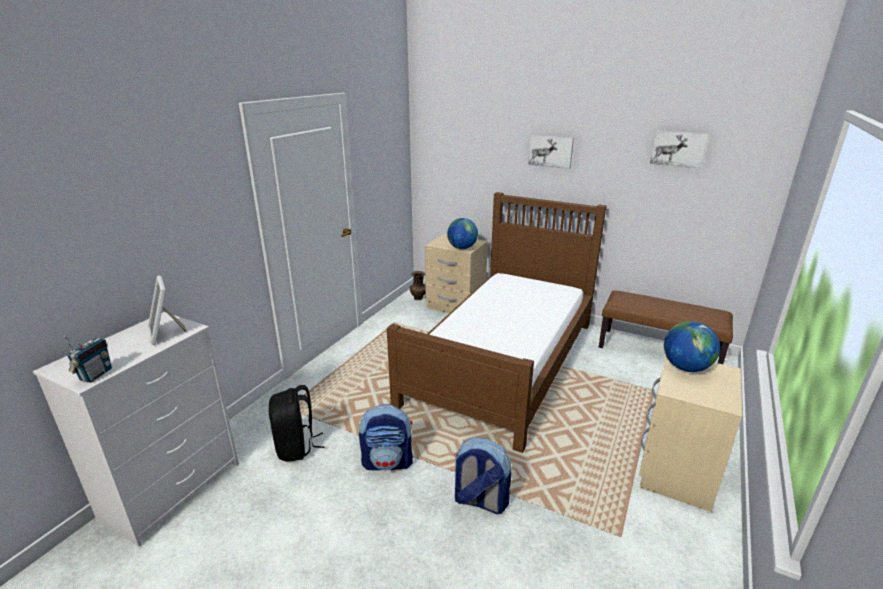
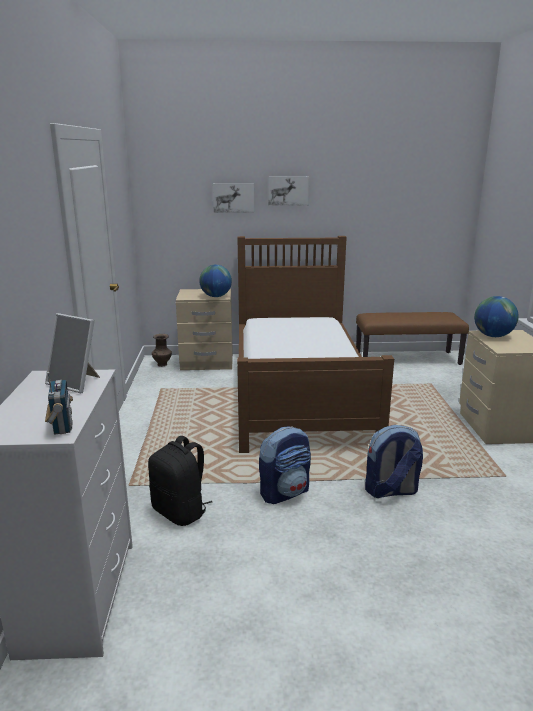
camera: 30 degrees left, 5 degrees down
(678, 149) = (398, 179): picture -> picture (233, 197)

